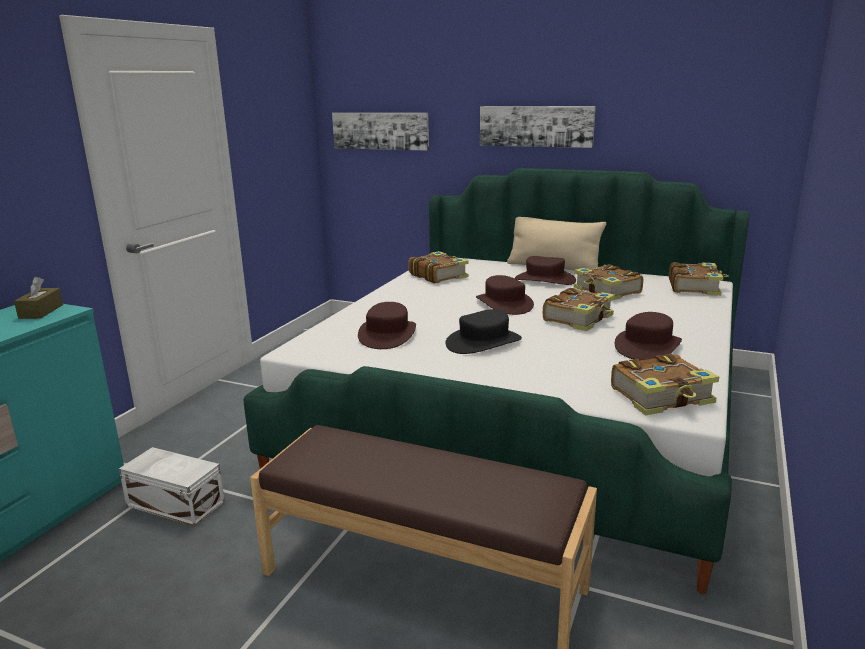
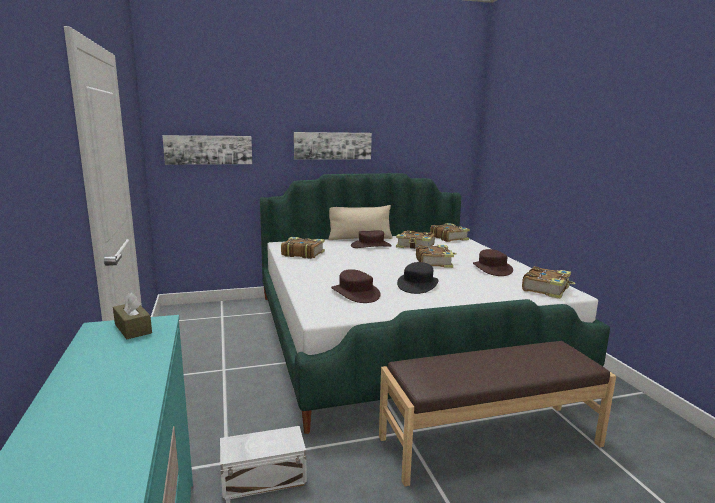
camera: 40 degrees left, 5 degrees down
(504, 304) = (380, 262): brown hat -> none

